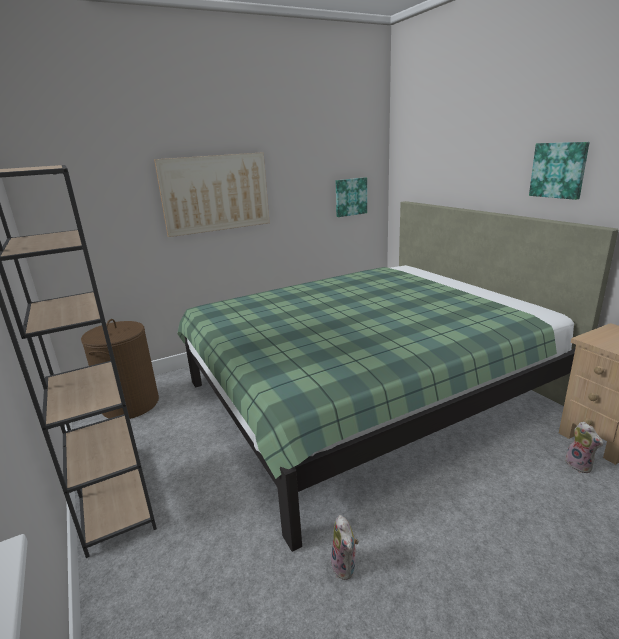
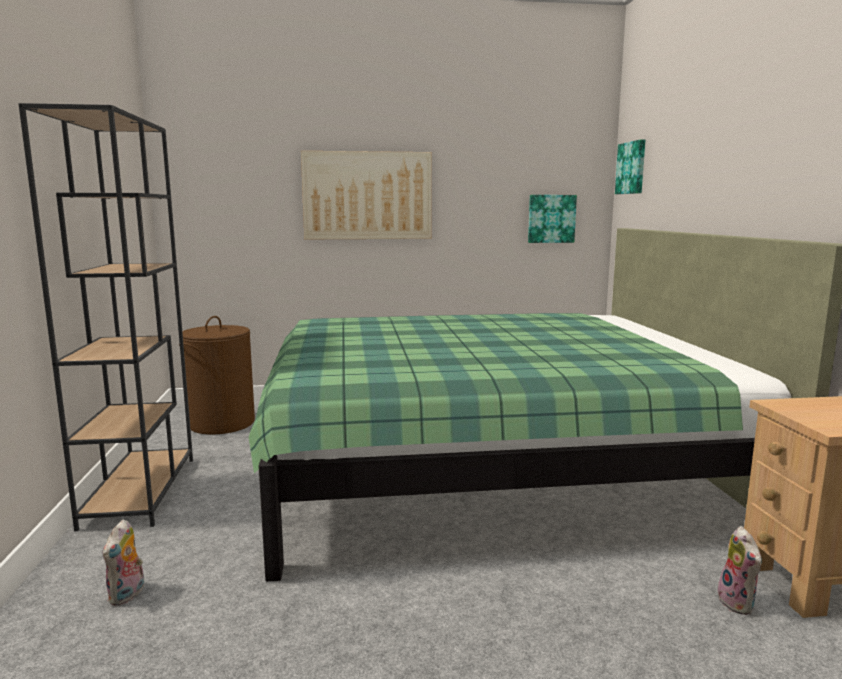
camera: 20 degrees right, 10 degrees down
(345, 567) = (311, 611): plush toy -> plush toy (128, 595)
(559, 170) = (785, 166): picture -> picture (632, 168)

